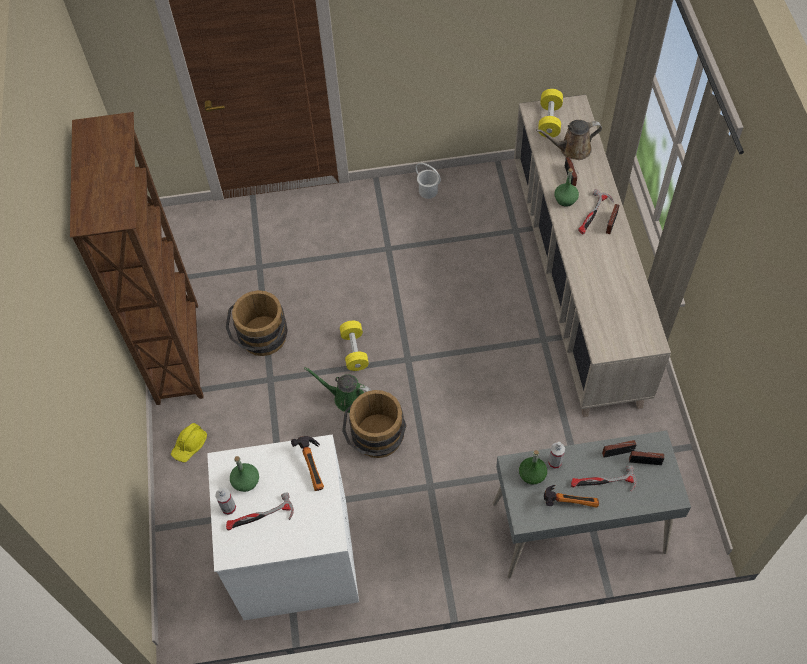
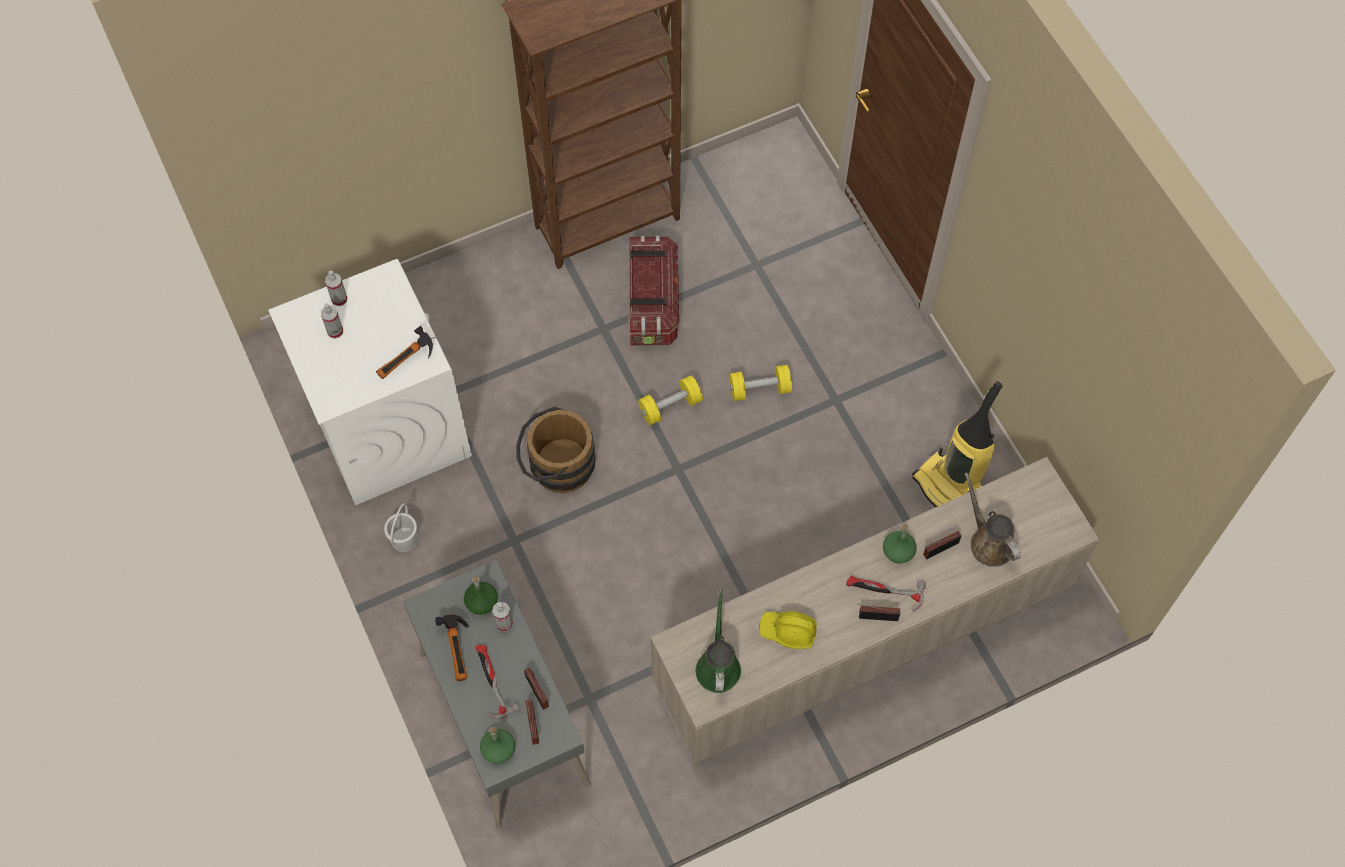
camera: 70 degrees right, 5 degrees up
(189, 445) = (494, 277): yellow hard hat -> yellow hard hat (788, 631)
(246, 481) = (373, 305): green bottle -> green bottle (498, 749)
(260, 518) = (335, 331): hammer -> spray bottle
(262, 340) = (652, 303): brown bucket -> storage box
(346, 398) = (603, 416): green watering can -> green watering can (718, 665)
(428, 191) = (947, 421): white bucket -> white bucket (405, 539)
(478, 202) = (951, 488): none -> vacuum cleaner
(549, 120) = (1030, 502): yellow dumbbell -> yellow dumbbell (760, 389)

